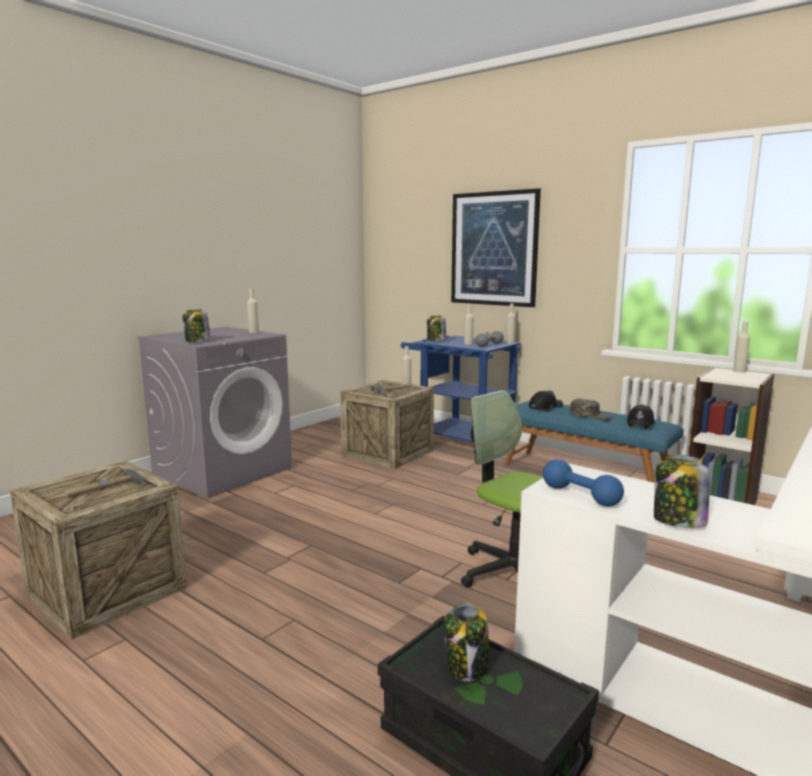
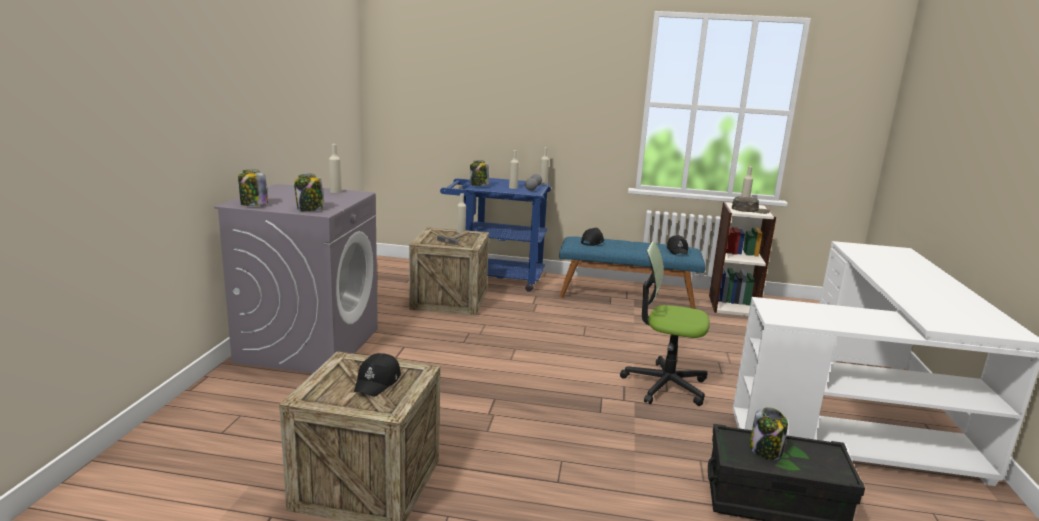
camera: 30 degrees left, 5 degrees up
(104, 488) = (378, 382): hammer -> black cap
(493, 249) = (522, 94): picture -> none
(580, 496) = (799, 320): blue dumbbell -> none
(590, 415) = (634, 246): green cap -> green cap (750, 210)
(678, 521) = (868, 327): jar -> jar (253, 205)

